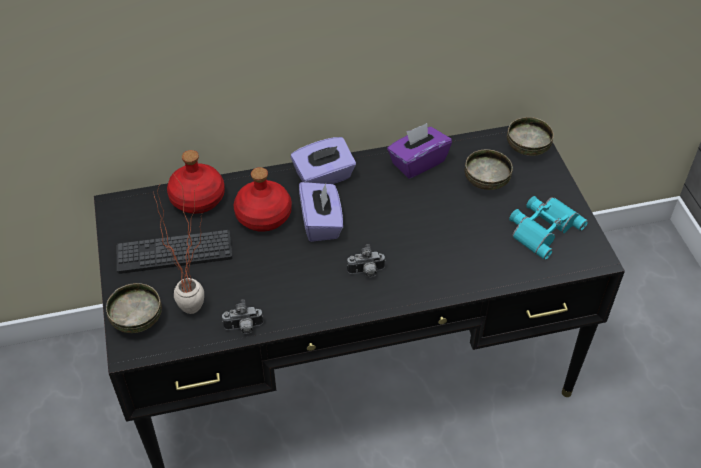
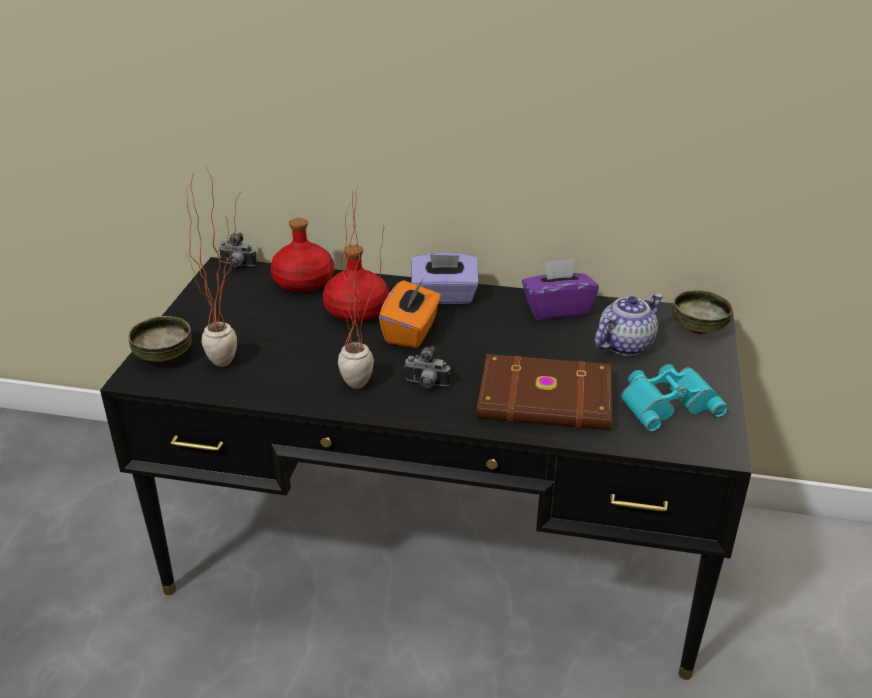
camera: 25 degrees right, 15 degrees down
(174, 252) = (245, 316): keyboard -> none
(244, 328) = (259, 393): camera -> camera (237, 265)
(321, 223) = (411, 332): purple tissue box -> orange tissue box
(322, 295) = (362, 390): none -> potted plant
(460, 256) = (545, 400): none -> brown book
(485, 182) = (625, 344): bowl -> teapot

